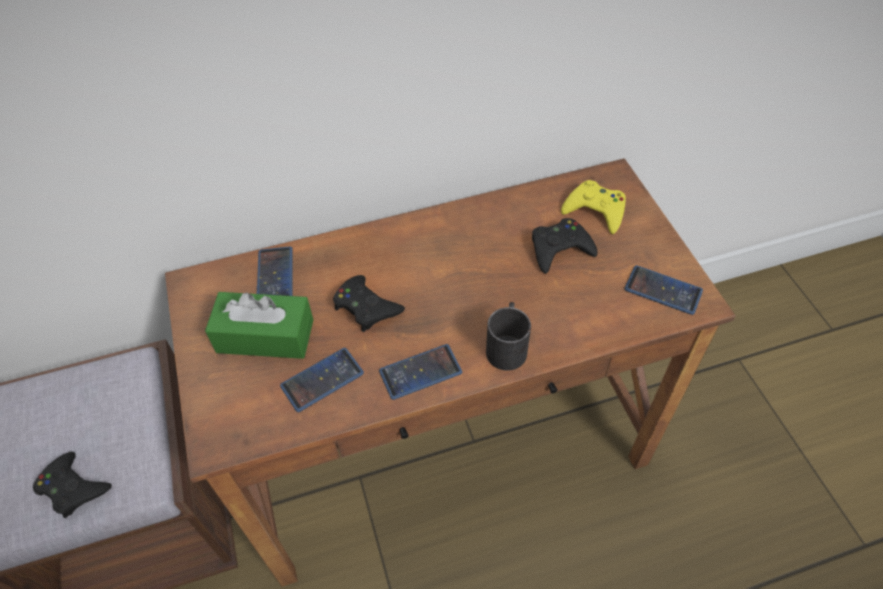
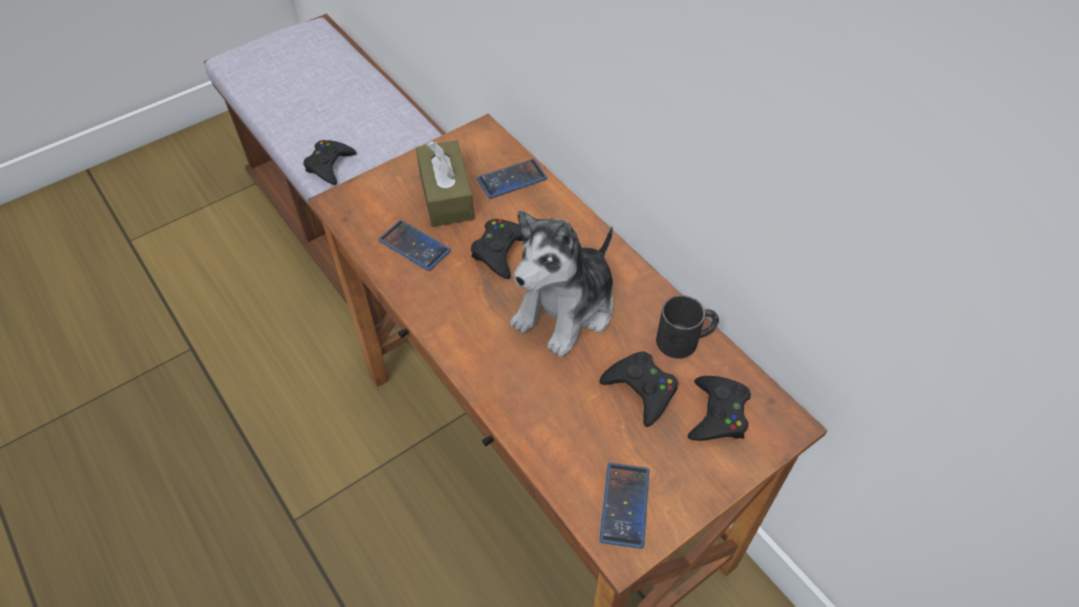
camera: 70 degrees right, 0 degrees up
(265, 336) = (446, 195): green tissue box -> brown tissue box
(420, 372) = (443, 311): phone -> none
(457, 275) = (566, 309): none -> plush toy
(507, 345) = (496, 371): black mug -> black mug (685, 340)
(595, 210) = (718, 414): yellow game controller -> black game controller

